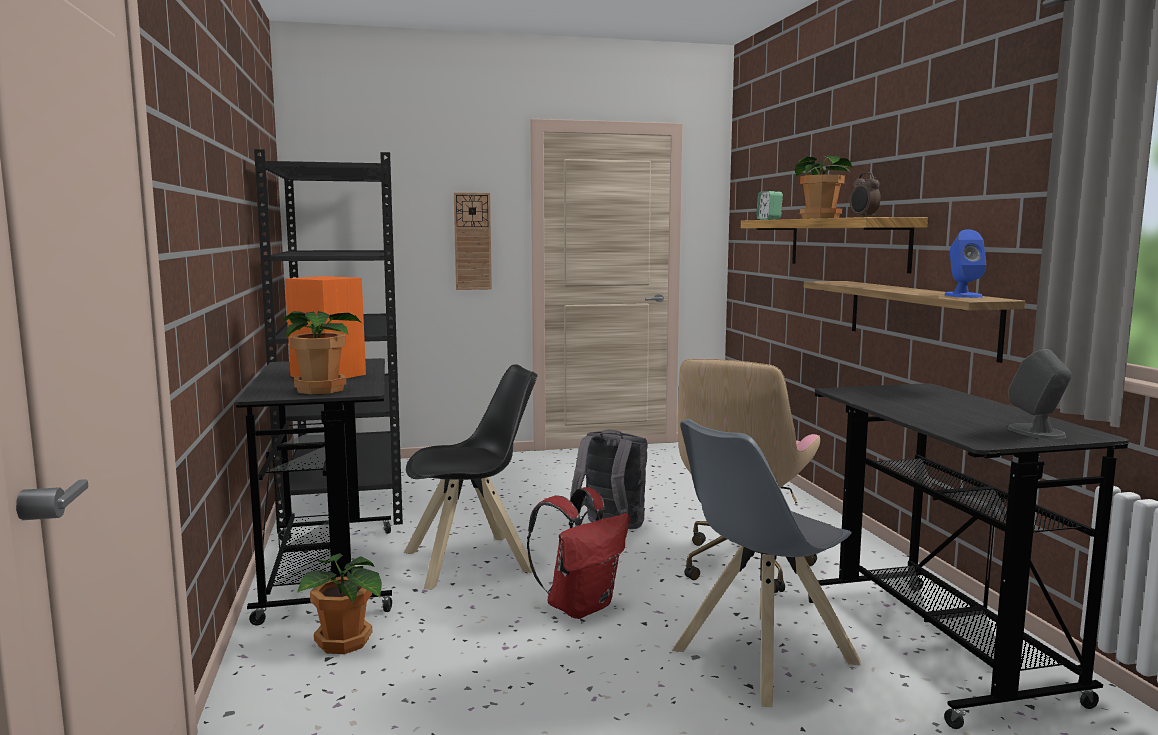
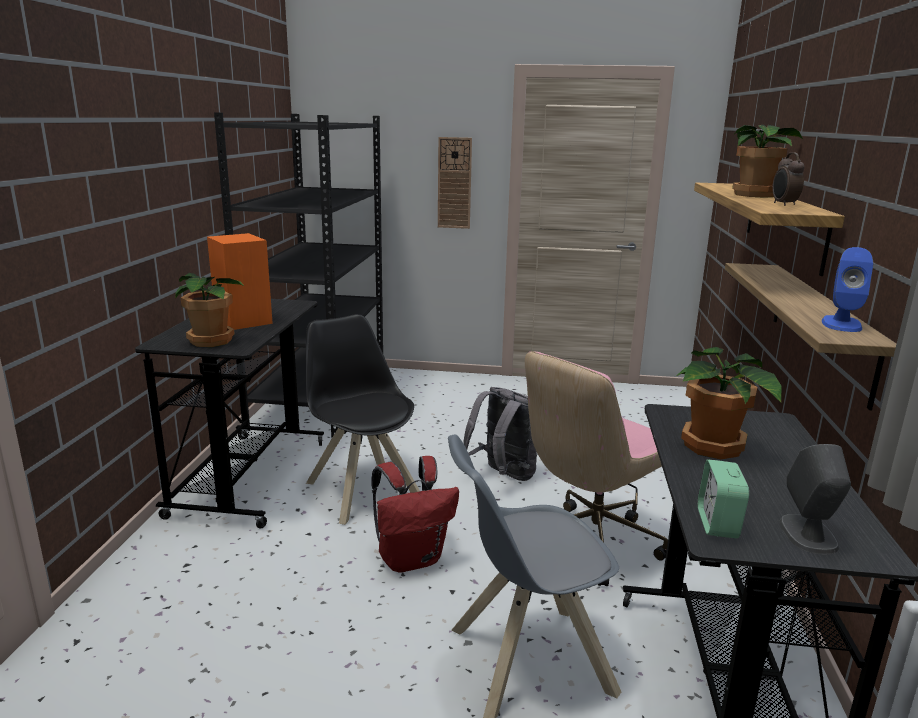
camera: 20 degrees right, 10 degrees up
(344, 643) = (208, 552): potted plant -> potted plant (713, 447)
(472, 561) = (362, 489): black chair -> black chair turned 120 degrees counterclockwise
(768, 219) = (717, 186): alarm clock -> alarm clock (717, 523)

